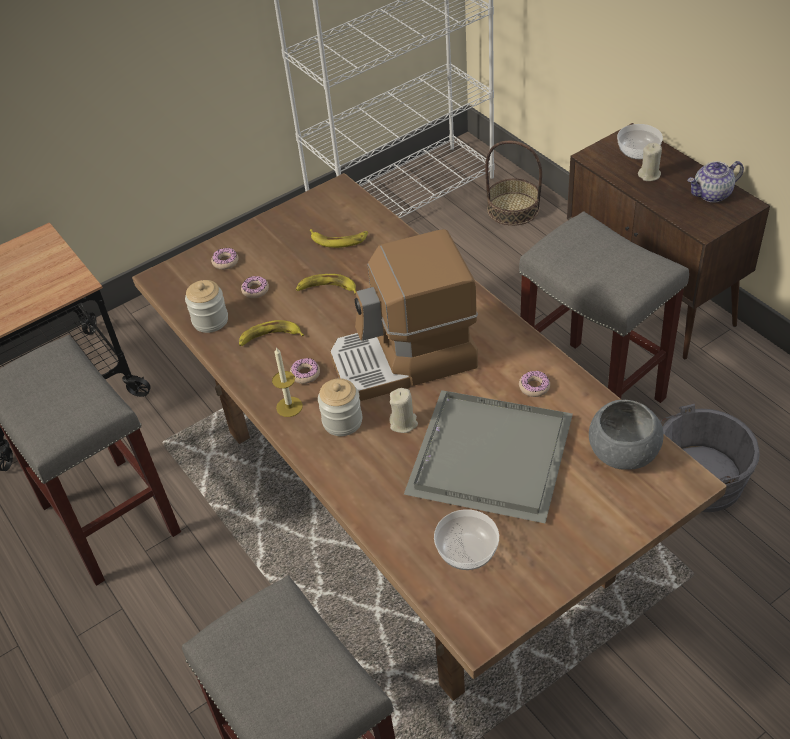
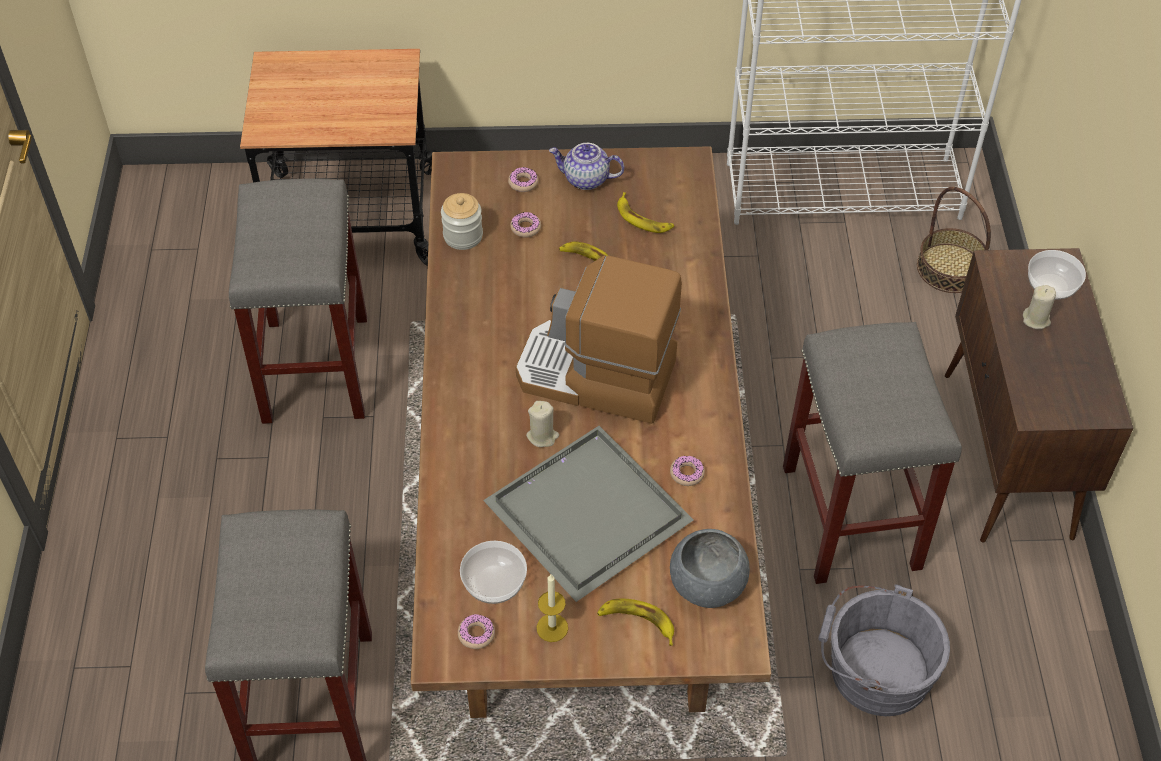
camera: 30 degrees right, 5 degrees up
(270, 337) = (499, 283): banana -> banana (637, 622)
(289, 407) = (461, 361): candle -> candle (552, 628)
(305, 374) = (499, 338): donut -> donut (476, 634)
(342, 421) = (493, 402): jar -> none
(712, 194) = (1081, 380): teapot -> teapot (585, 179)

